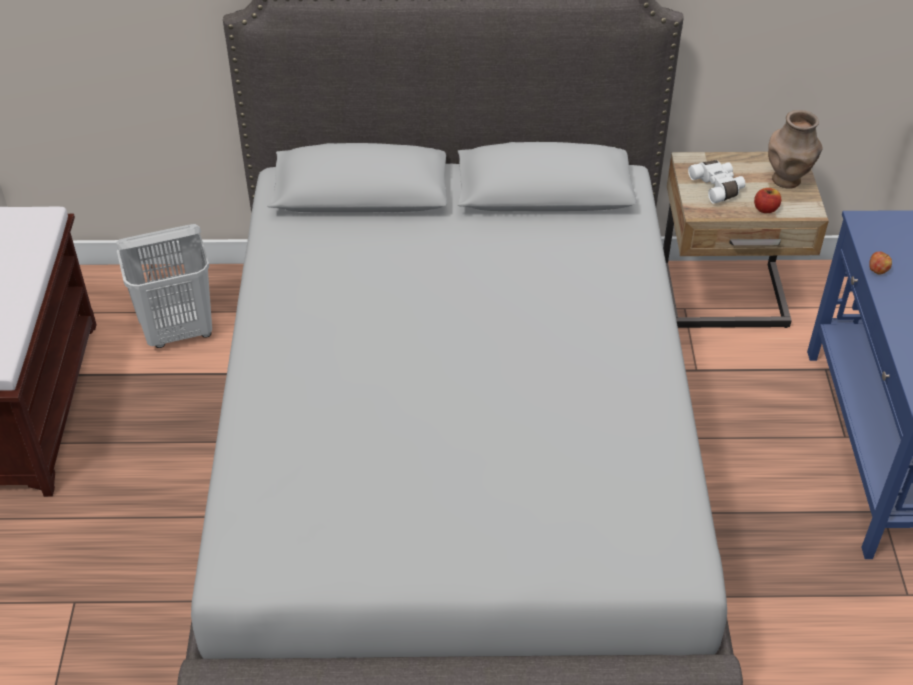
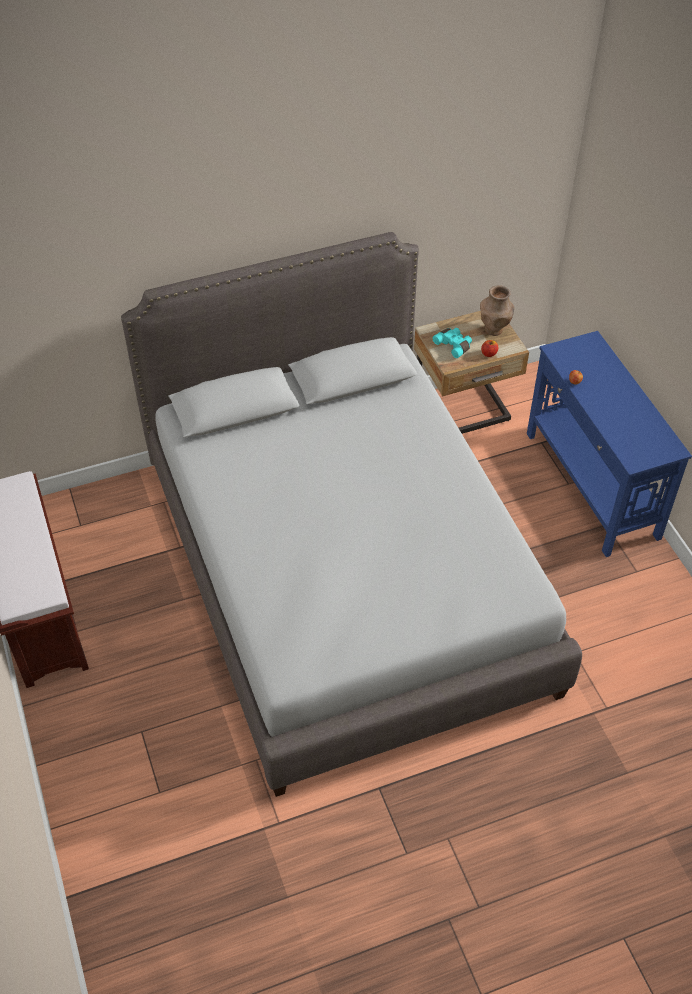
camera: 20 degrees left, 5 degrees up
(179, 331) = (115, 531): white laundry basket -> none
(718, 187) = (454, 345): white binoculars -> turquoise binoculars

